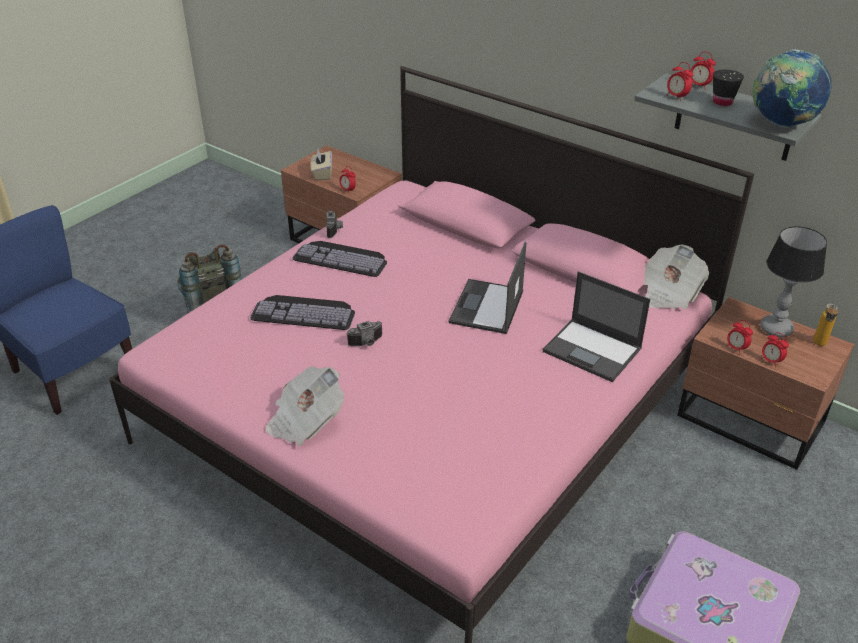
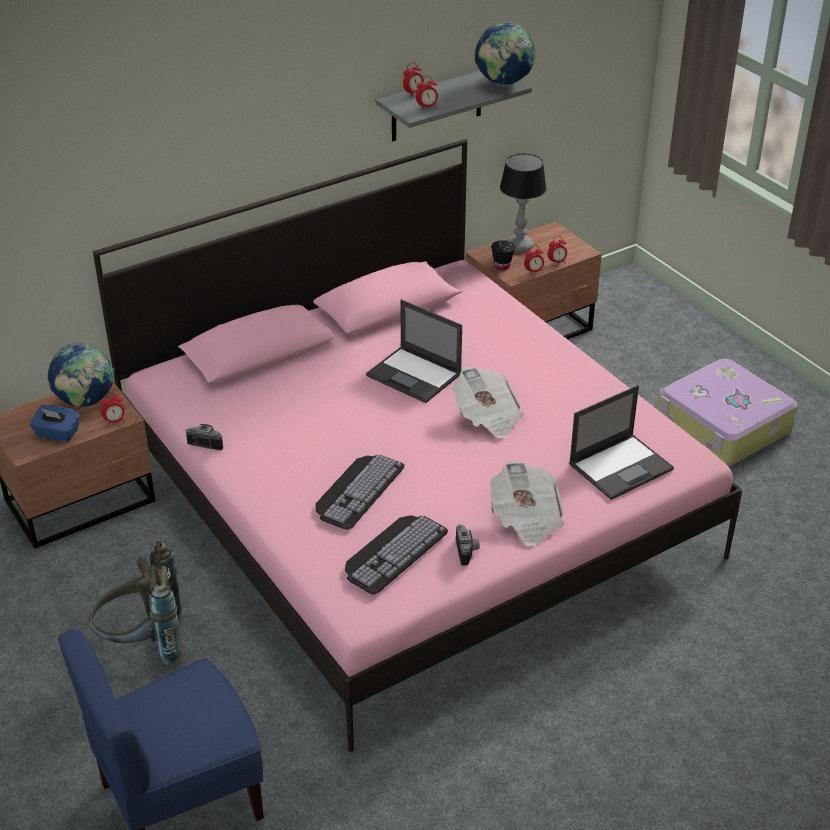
camera: 70 degrees left, 0 degrees up
(322, 174) = (57, 434): beige tissue box -> blue tissue box
(342, 258) = (269, 447): keyboard -> keyboard (393, 551)
(363, 174) = (85, 402): none -> globe
(367, 343) = (431, 458): camera -> camera (468, 551)
(593, 350) = (508, 336): laptop -> laptop (621, 466)
(669, 293) = (452, 275): newspaper -> newspaper (487, 417)
(722, 102) = (450, 93): black cup -> black cup (502, 266)
(819, 345) = (550, 235): bottle -> none

